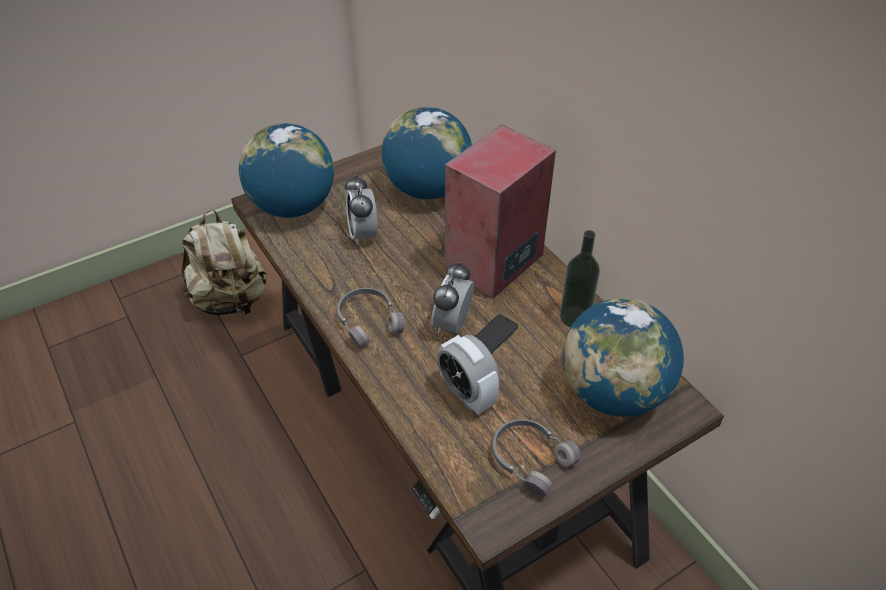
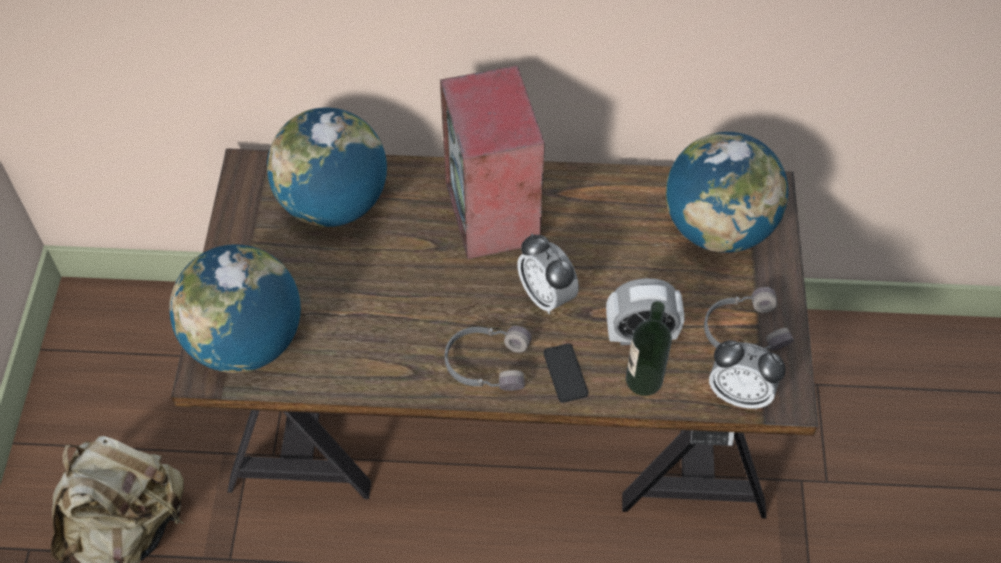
camera: 55 degrees left, 10 degrees up
(363, 234) = (353, 300): alarm clock -> alarm clock (739, 393)
(493, 335) = (586, 272): phone -> phone (565, 373)
(574, 317) = (613, 197): bottle -> bottle (644, 380)

